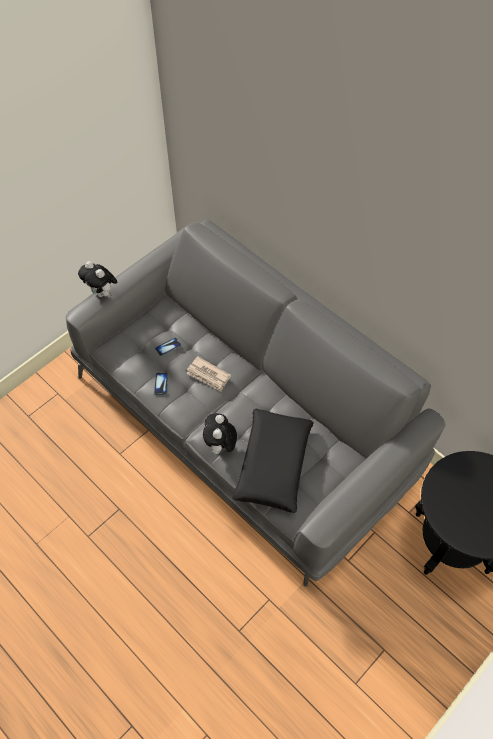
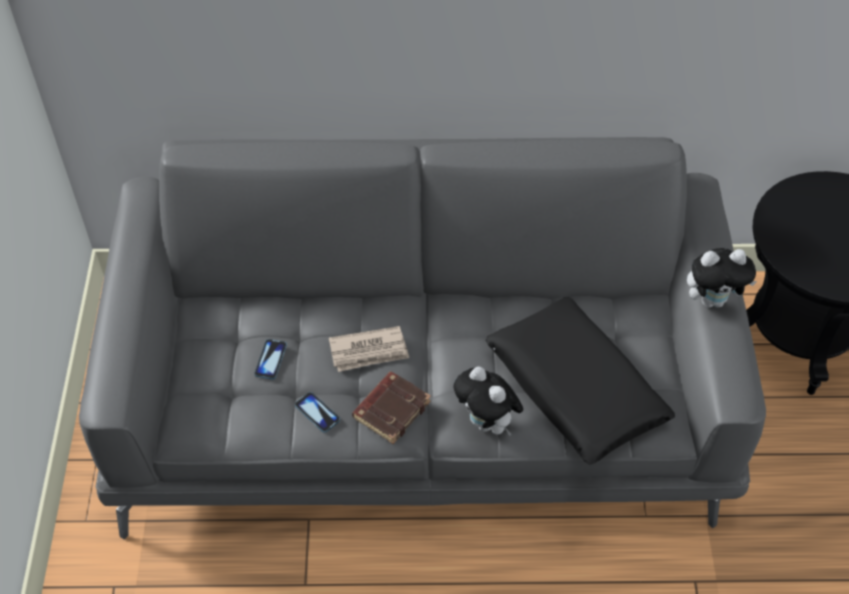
camera: 45 degrees left, 5 degrees down
(102, 293) = (108, 351): plush toy -> plush toy (712, 300)
(189, 406) = (391, 409): none -> brown book

